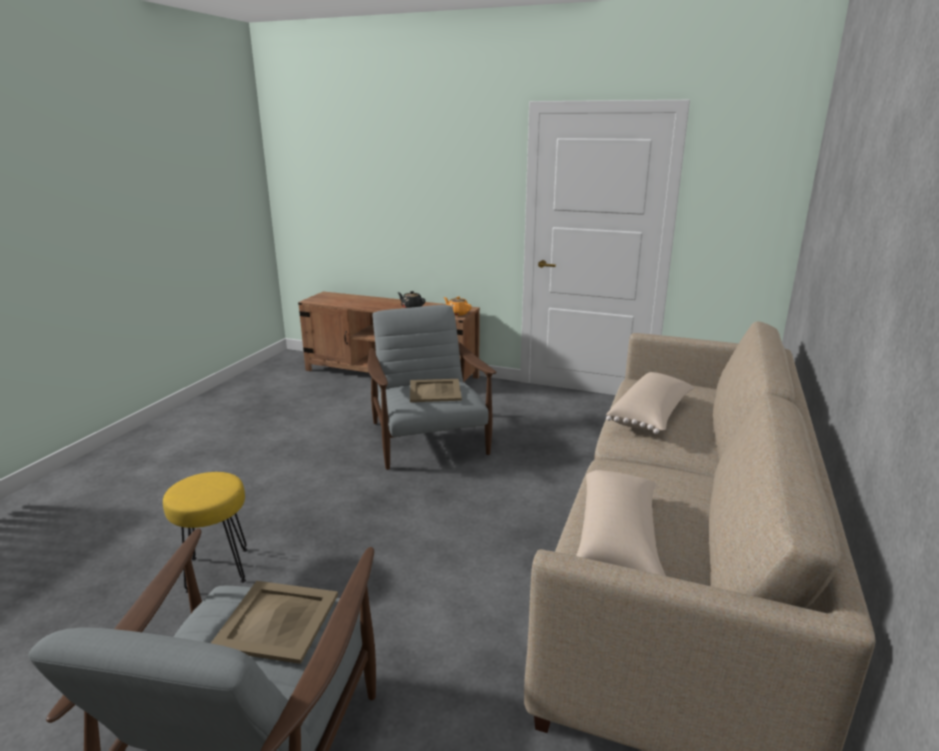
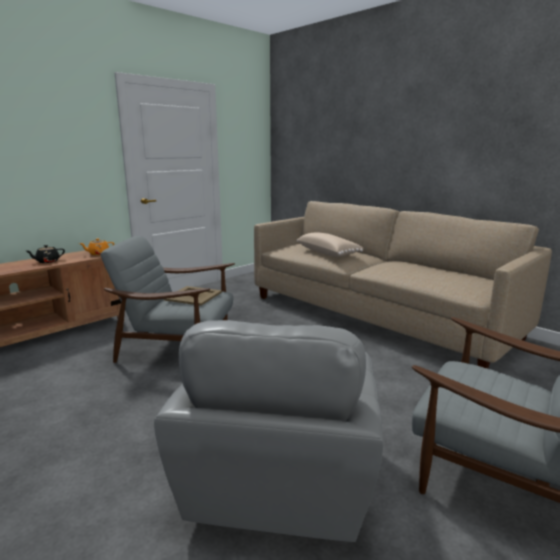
camera: 65 degrees left, 5 degrees down
(217, 569) = (279, 479): yellow stool -> grey armchair
(278, 620) = (476, 380): beige tray -> none
(618, 541) = (445, 280): beige pillow -> none

